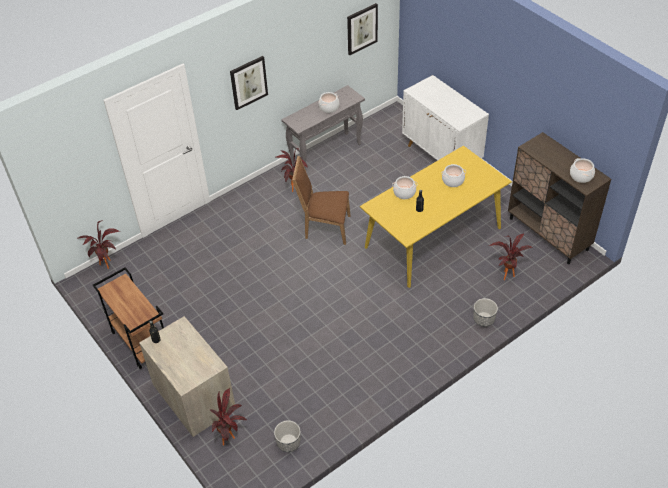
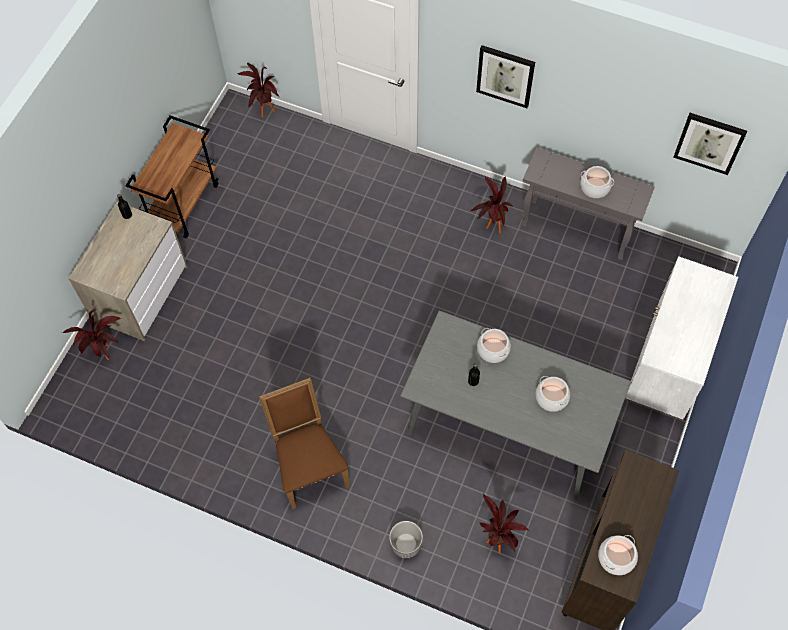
camera: 60 degrees right, 15 degrees up
(288, 443) = (126, 415): planter -> none
(324, 228) = (449, 293): brown chair -> brown chair (309, 466)
(433, 238) = (507, 424): yellow dining table -> grey dining table

